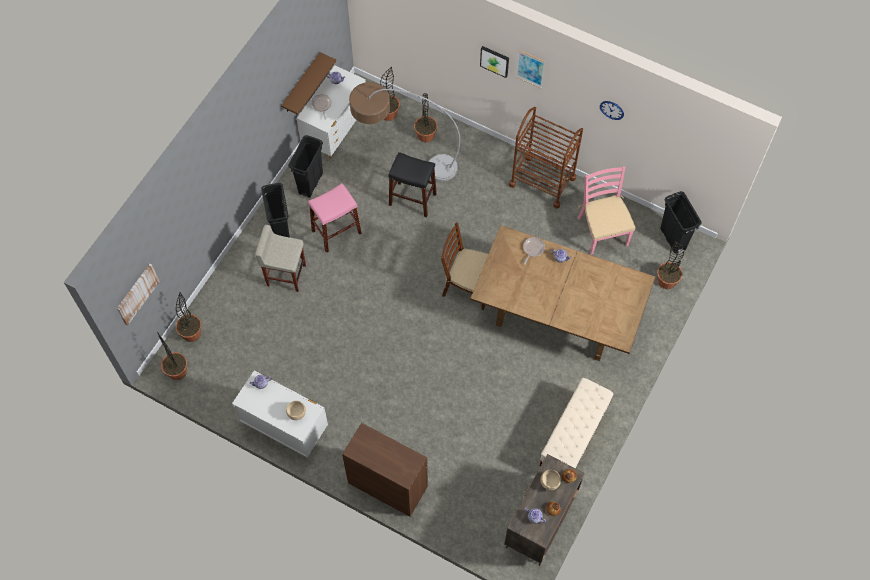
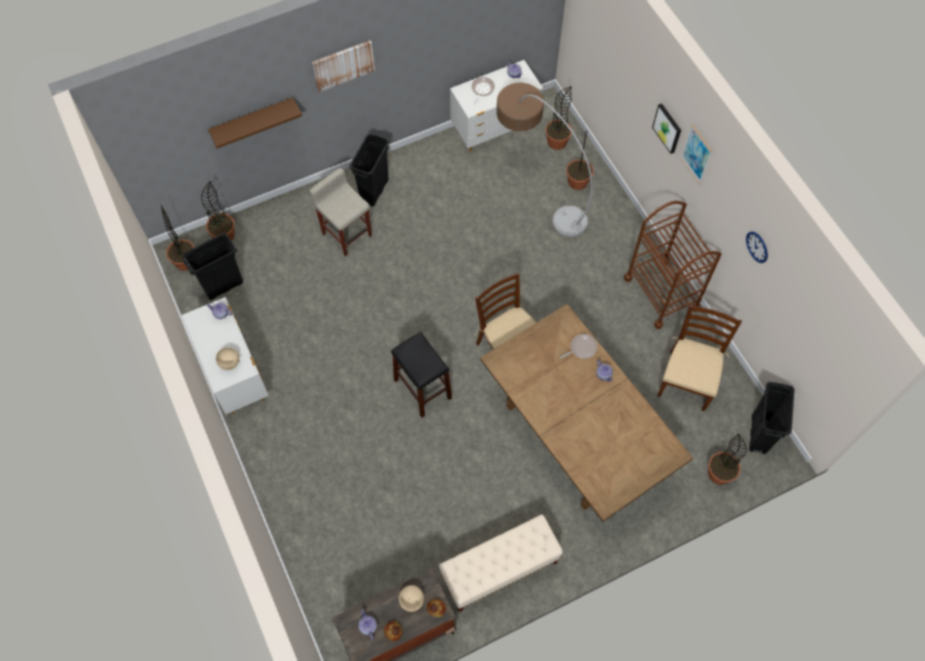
camera: 35 degrees right, 0 degrees up
(137, 294) = (157, 154): picture -> picture (343, 65)
(301, 84) = (468, 53): brown shelf -> brown shelf (253, 120)
(310, 183) = (434, 164): black trash can -> black trash can (224, 286)
(336, 232) = (423, 222): pink stool -> none
(387, 484) = (283, 492): brown cabinet -> none
(412, 199) = (518, 234): black stool -> black stool (422, 389)
(602, 231) = (687, 380): pink chair -> brown chair

